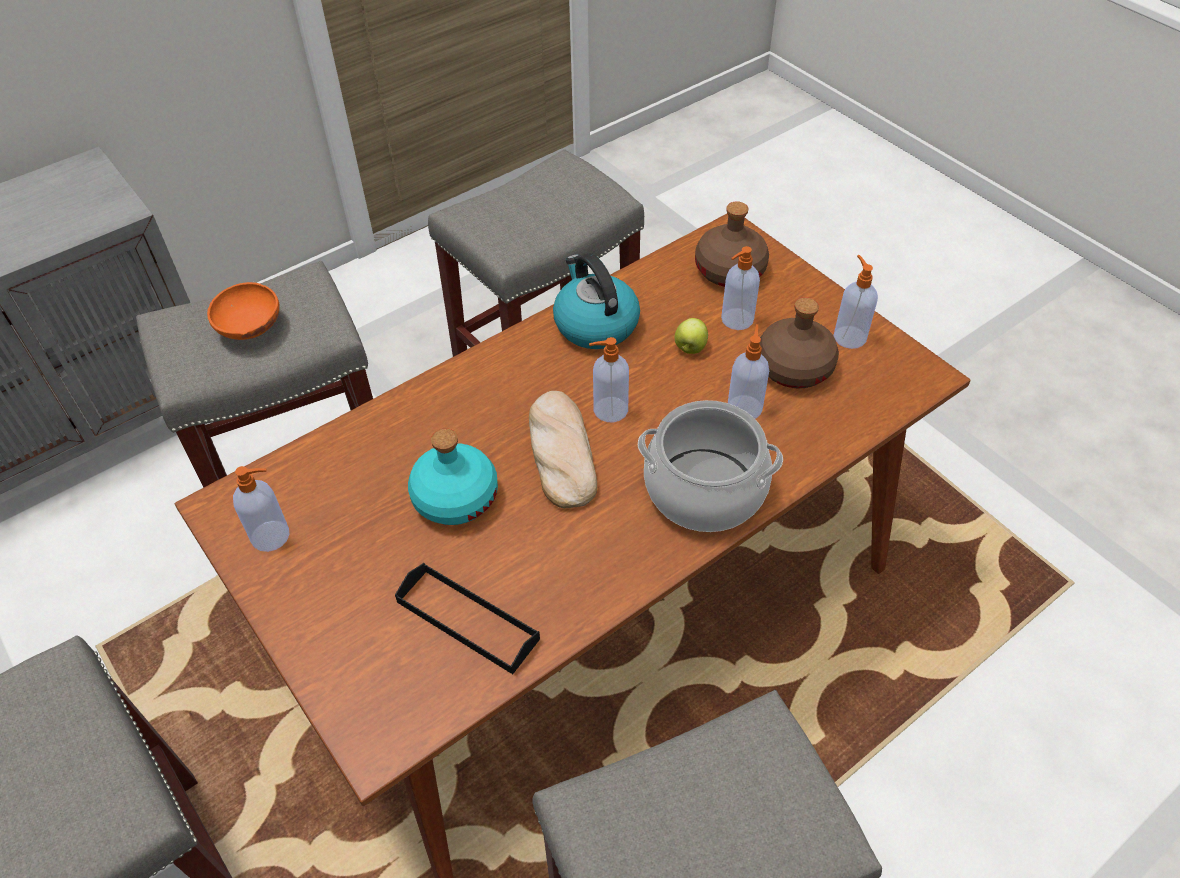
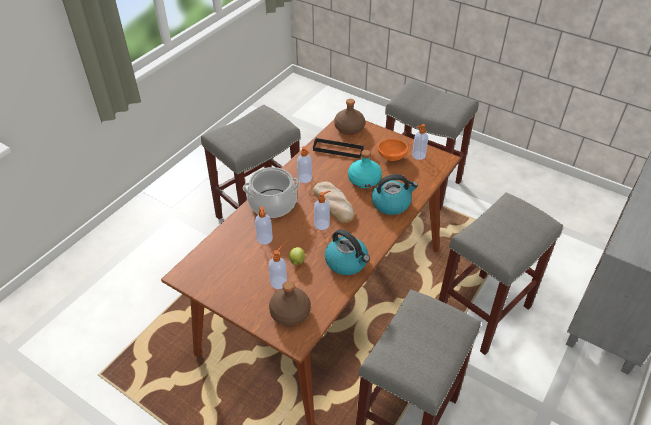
camera: 160 degrees right, 5 degrees down
(249, 329) = (504, 226): orange bowl -> orange bowl (392, 157)
(433, 419) = (391, 203): none -> kettle
(795, 367) = (245, 263): brown bottle -> brown bottle (349, 128)
(849, 336) = (220, 287): soap dispenser -> soap dispenser (305, 178)

